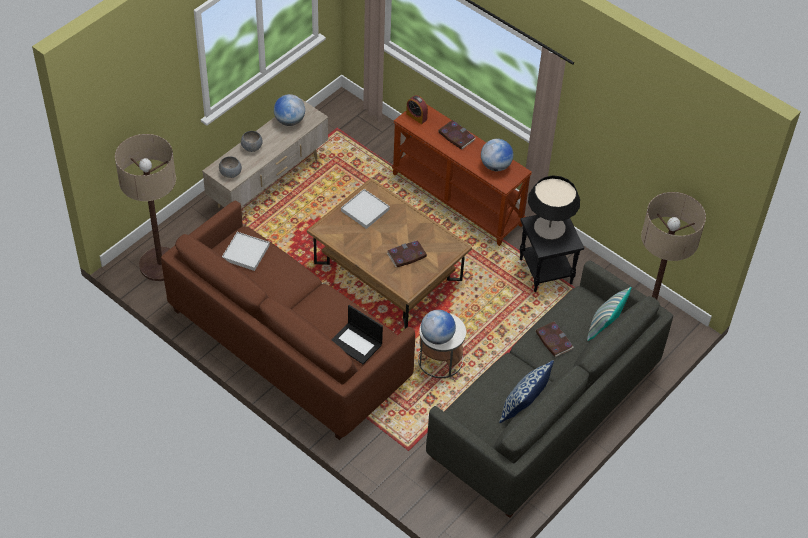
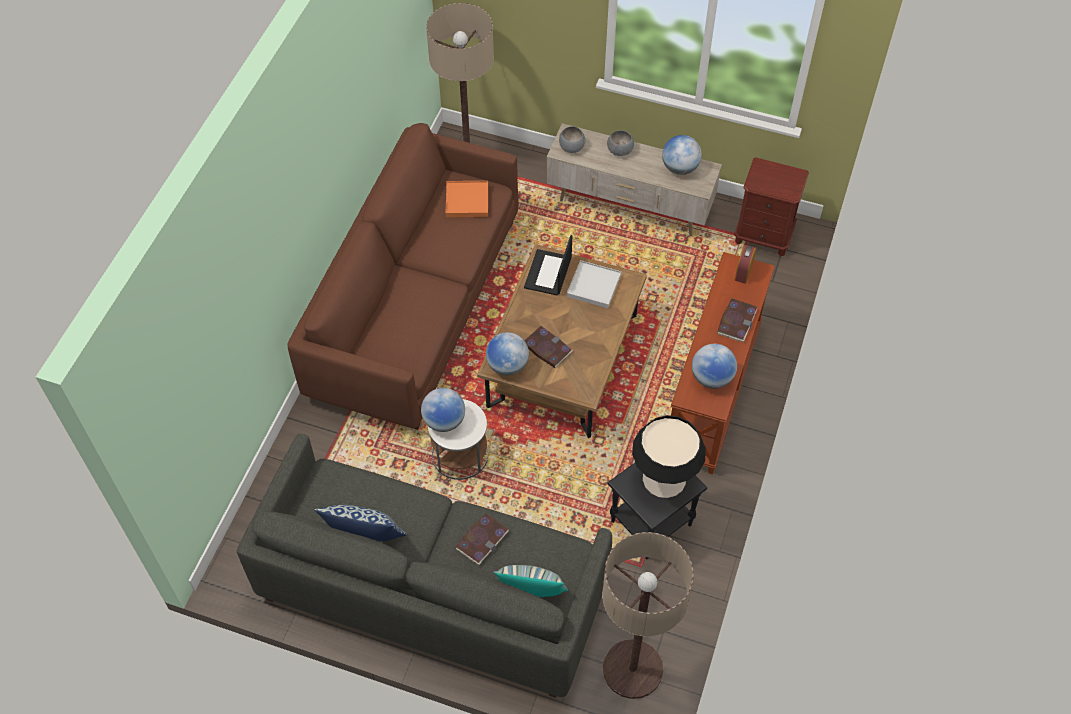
camera: 70 degrees right, 5 degrees up
(245, 252) = (467, 200): white tray -> orange tray
(340, 120) = (763, 236): none -> brown nightstand
(356, 343) = (387, 342): laptop -> laptop (548, 273)
(410, 282) = (507, 365): none -> globe

